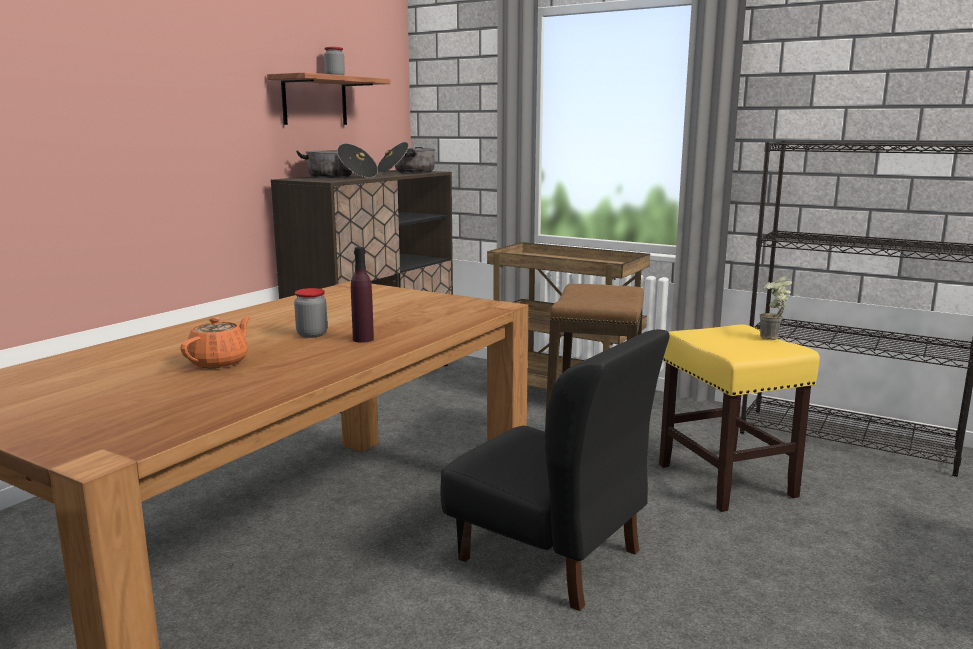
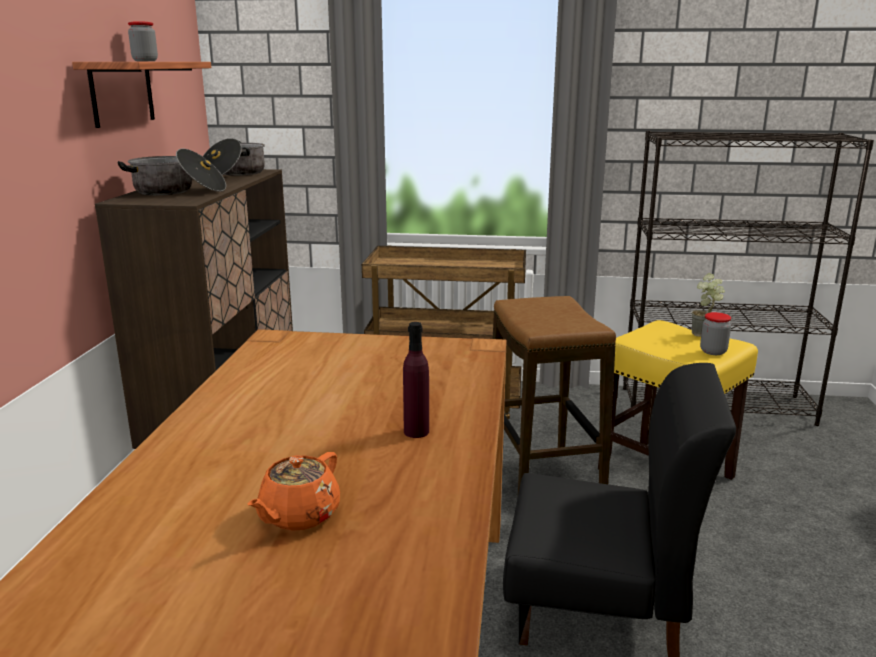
camera: 25 degrees left, 5 degrees up
(219, 362) = (298, 515): orange teapot -> orange teapot turned 150 degrees counterclockwise
(312, 334) = (343, 435): jar -> jar (713, 351)

